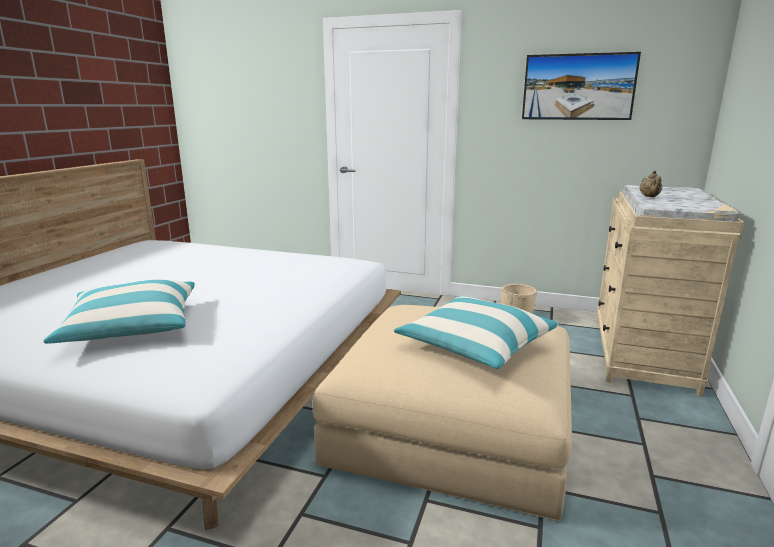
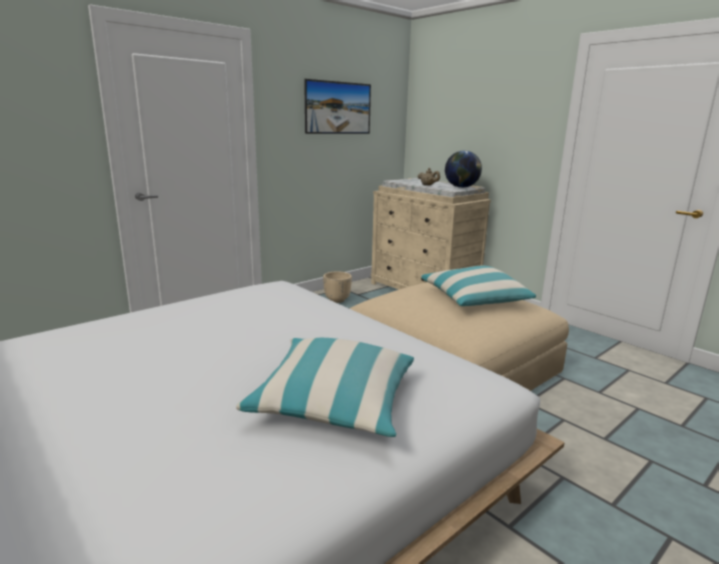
camera: 60 degrees left, 0 degrees up
(688, 206) = (461, 187): none -> globe

